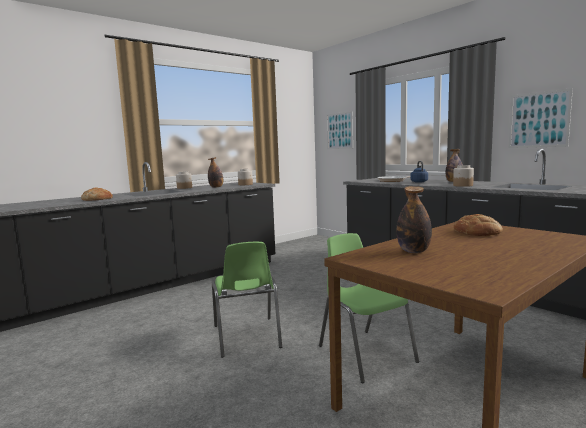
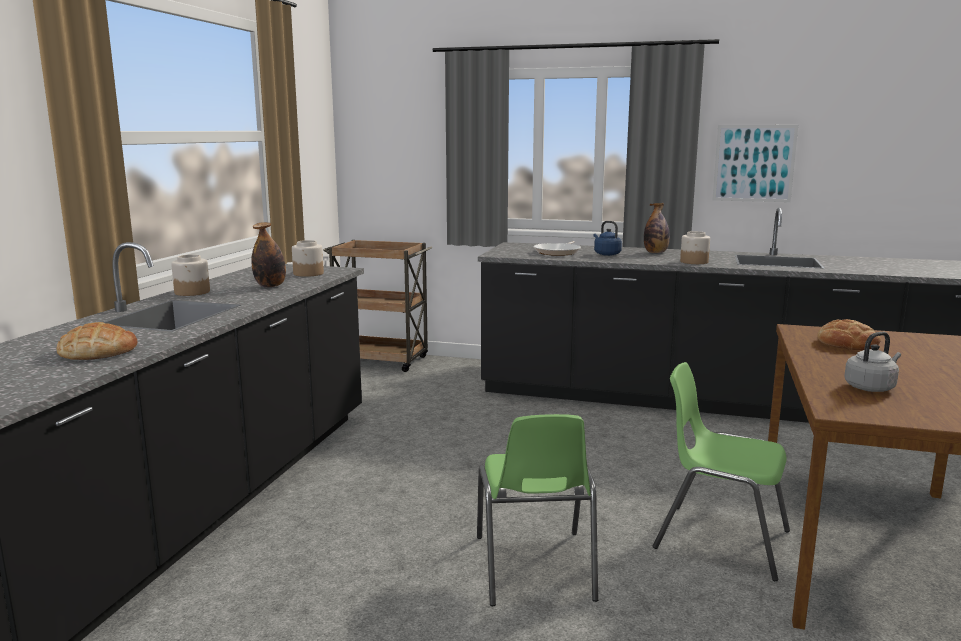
camera: 35 degrees left, 5 degrees up
(246, 337) = (534, 568): green chair -> green chair turned 45 degrees clockwise
(324, 241) = (382, 361): none -> brown cart
(339, 131) = (399, 152): picture -> none
(413, 251) = (871, 387): bottle -> grey kettle

